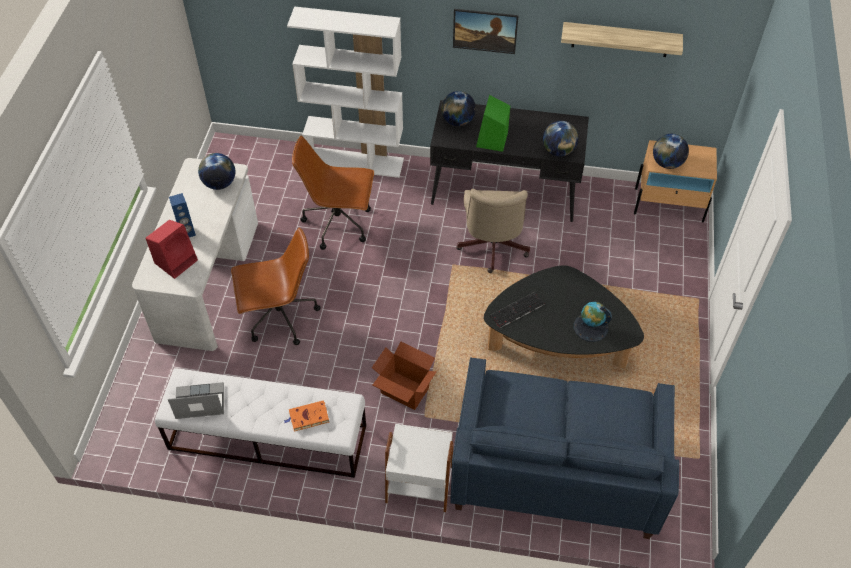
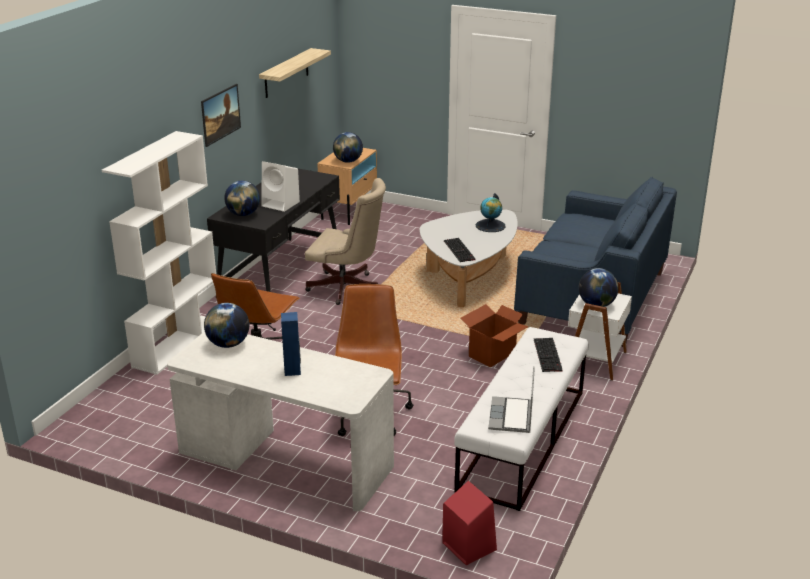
camera: 75 degrees left, 25 degrees down
(176, 261) = (332, 380): red speaker -> red speaker (468, 545)
(308, 417) = (548, 355): orange book -> keyboard
(492, 140) = (281, 204): green speaker -> white speaker
(557, 343) = (469, 277): black coffee table -> white coffee table
(558, 151) = (316, 182): globe -> globe (596, 305)

